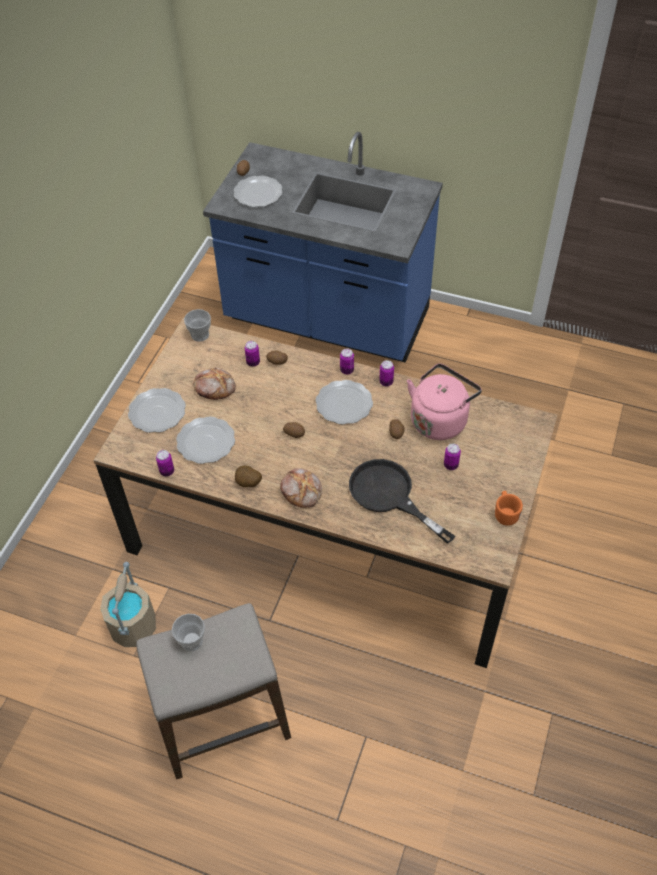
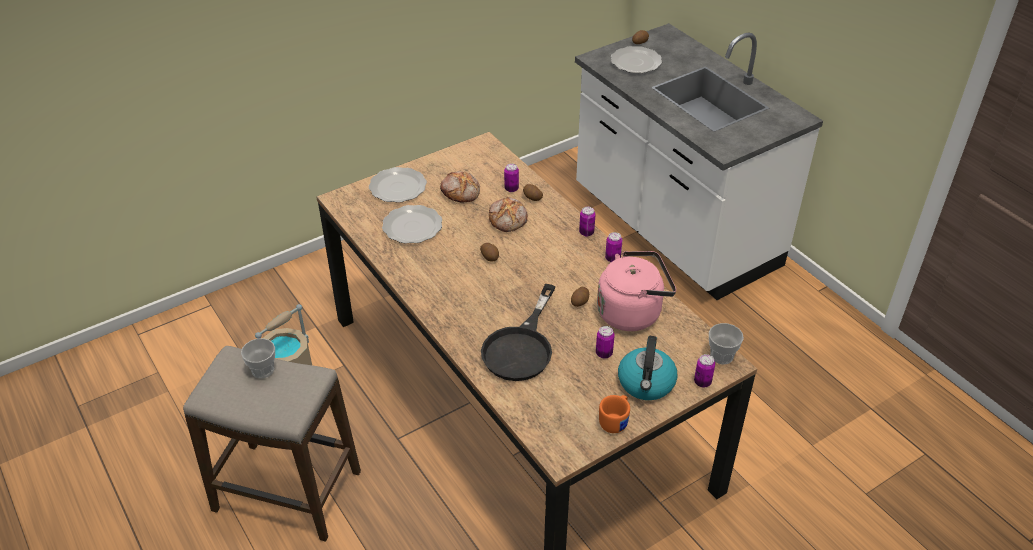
camera: 35 degrees right, 10 degrees down
(167, 471) = (360, 232): can -> can (702, 382)
(200, 335) = (489, 149): cup -> cup (721, 356)
(248, 484) = (413, 274): potato -> none
(302, 491) = (450, 302): bread -> bread (508, 219)
(327, 319) = (673, 230): blue counter -> white counter
(344, 404) = (556, 257): plate -> none
(389, 496) = (521, 347): black frying pan -> black frying pan turned 150 degrees counterclockwise
(499, 471) = (646, 383): none -> kettle

